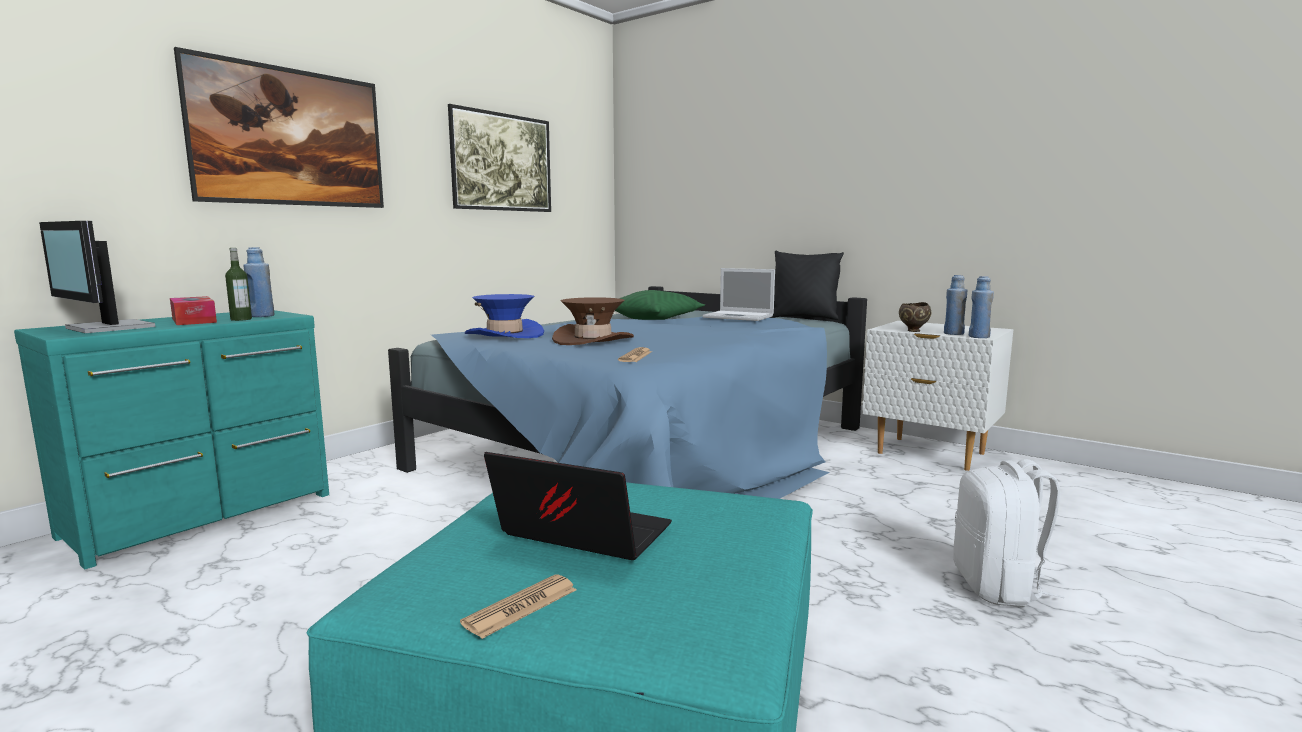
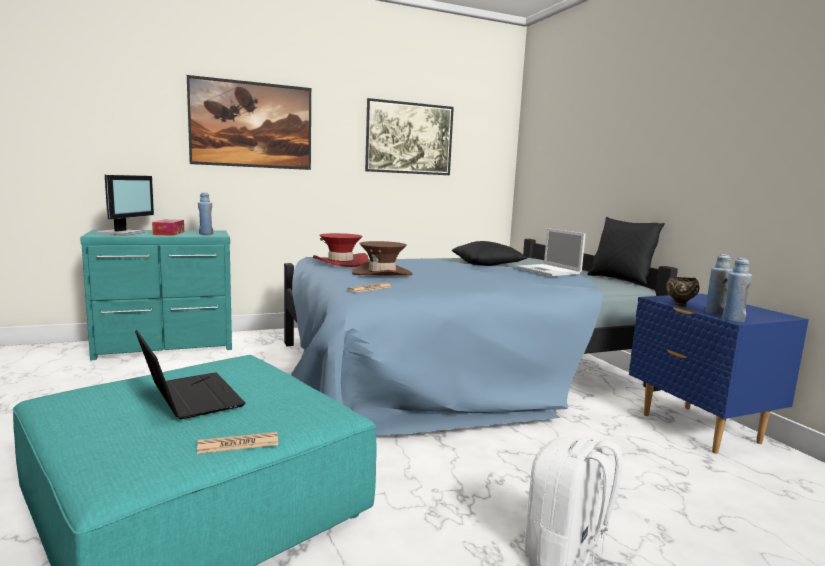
camera: 30 degrees right, 0 degrees up
(107, 328) = (123, 233): monitor -> monitor turned 150 degrees counterclockwise
(241, 319) = (189, 235): bottle -> none
(504, 335) = (340, 262): blue hat -> red hat
(521, 607) = (85, 424): newspaper -> newspaper (238, 444)
(655, 319) = (488, 265): green pillow -> black pillow
(930, 454) = (699, 428): white nightstand -> blue nightstand

